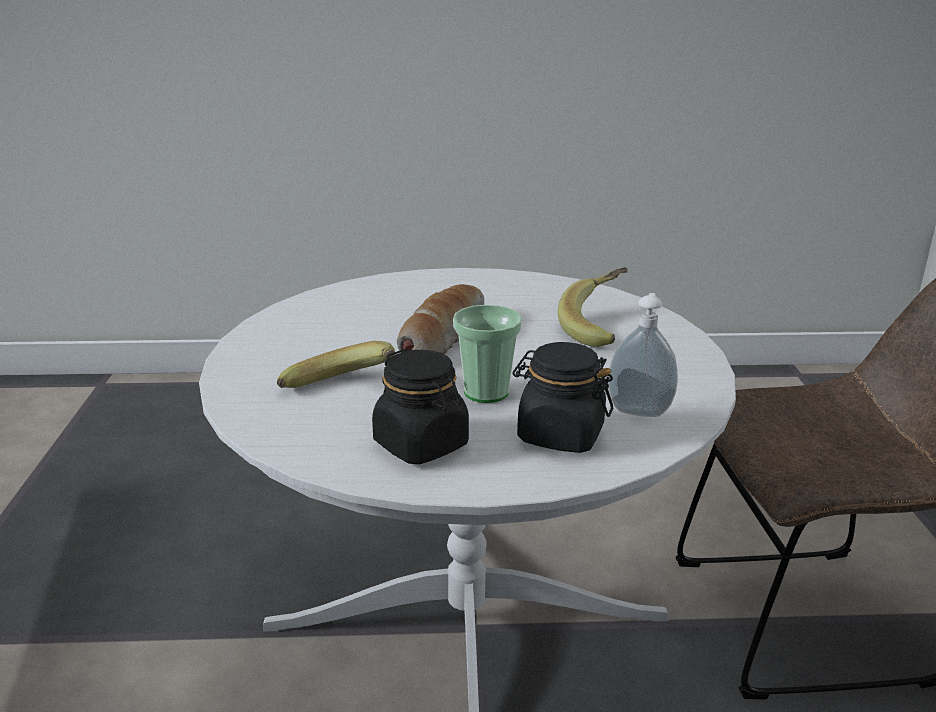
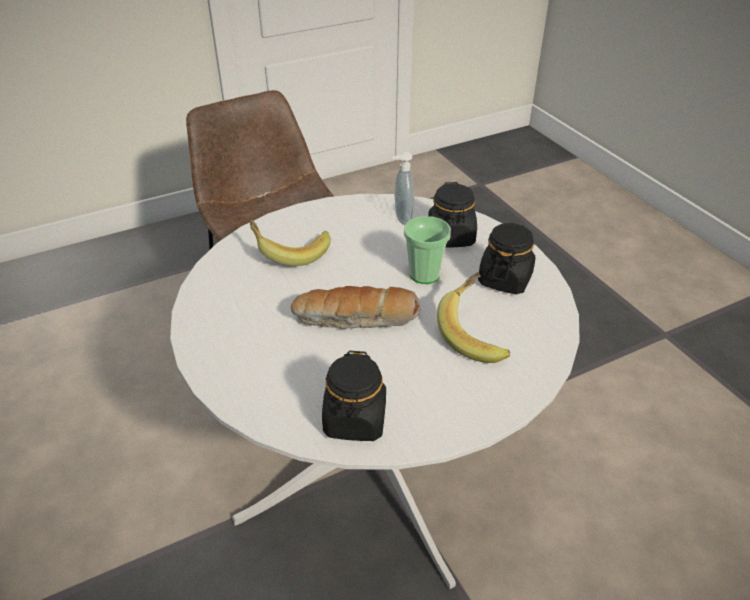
camera: 115 degrees left, 15 degrees up
(311, 313) = (355, 420): none -> black jar

